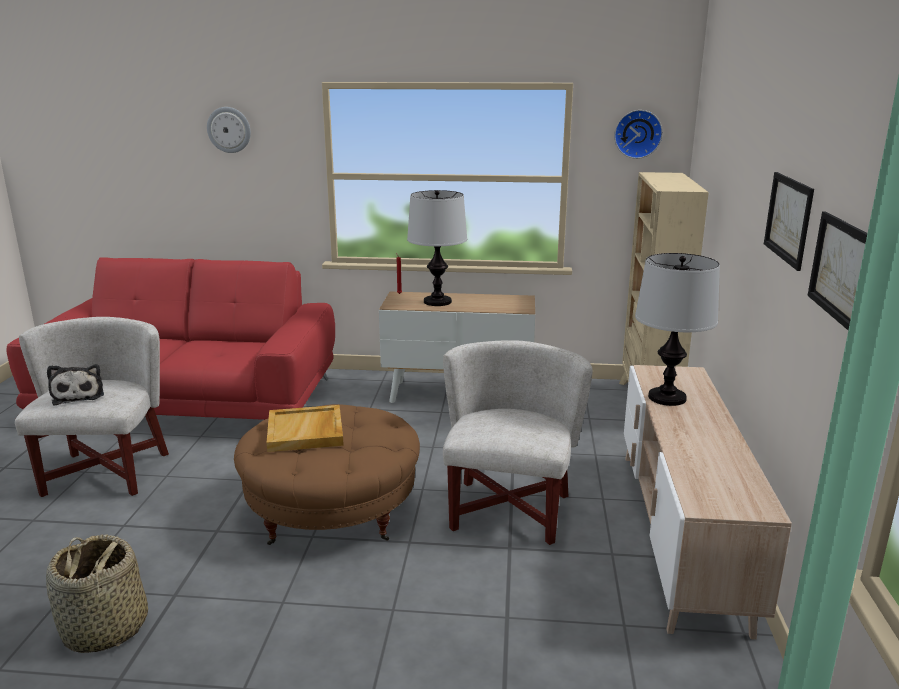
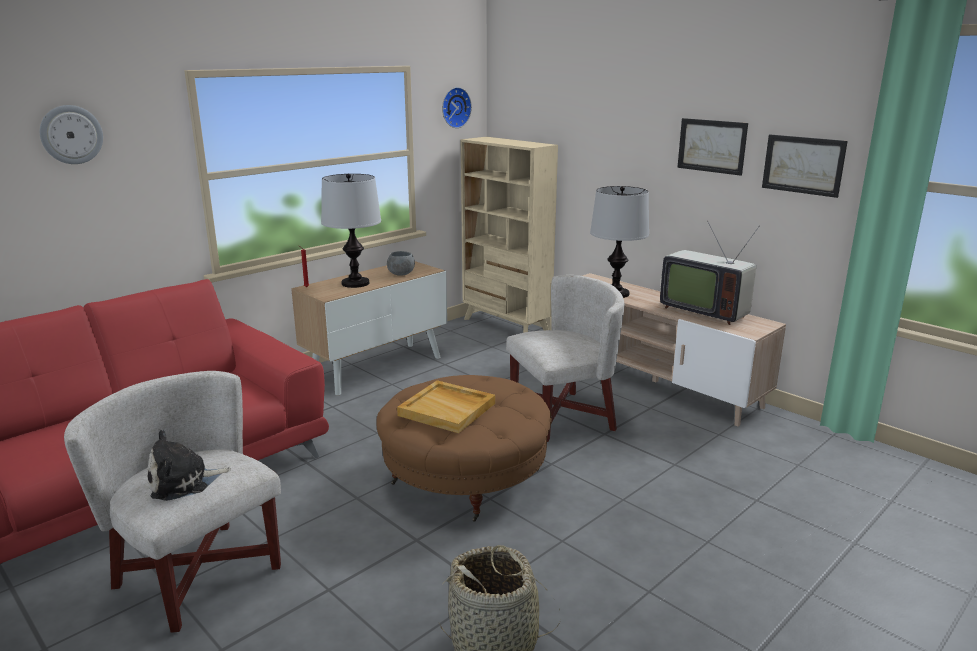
camera: 50 degrees left, 0 degrees up
(79, 395) = (184, 482): plush toy -> plush toy turned 135 degrees clockwise
(490, 305) = (401, 274): none -> grey bowl
(509, 511) = (562, 416): white armchair -> white armchair turned 105 degrees clockwise
(719, 458) = (704, 311): none -> television

